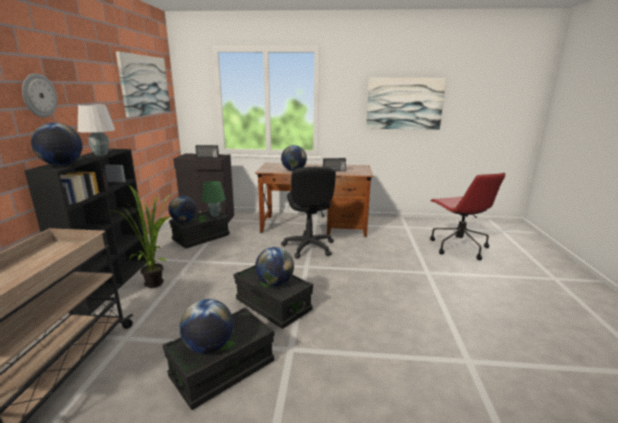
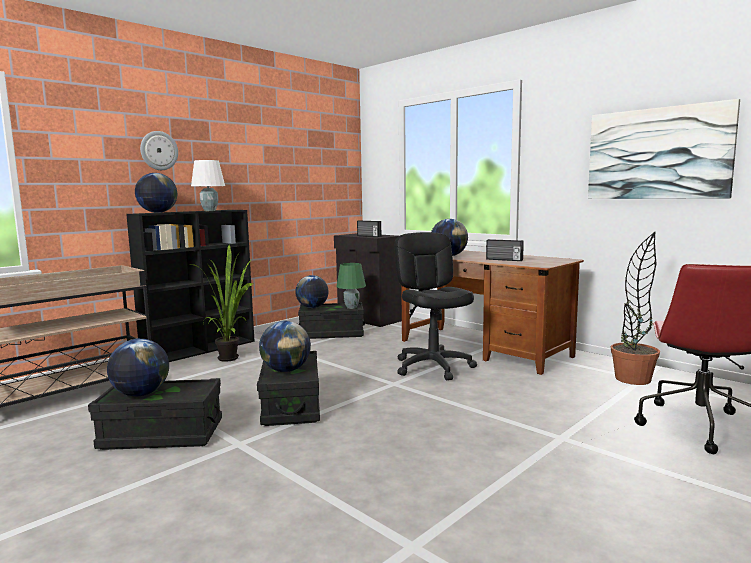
camera: 40 degrees right, 10 degrees down
(145, 85) = (308, 149): picture -> none
(308, 247) = (433, 367): black office chair -> black office chair turned 135 degrees clockwise
(403, 228) = (633, 379): none -> potted plant

